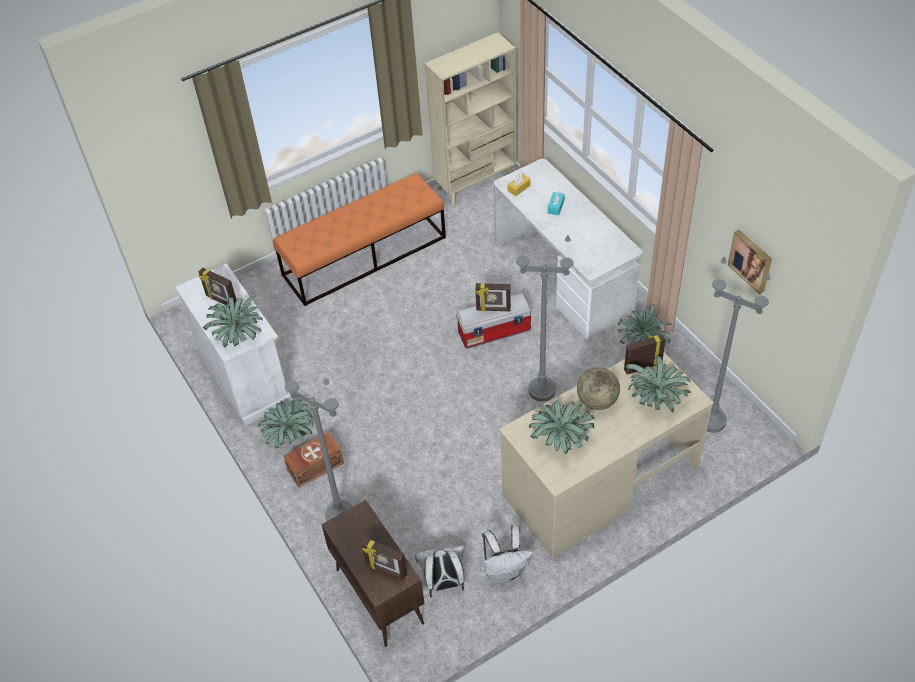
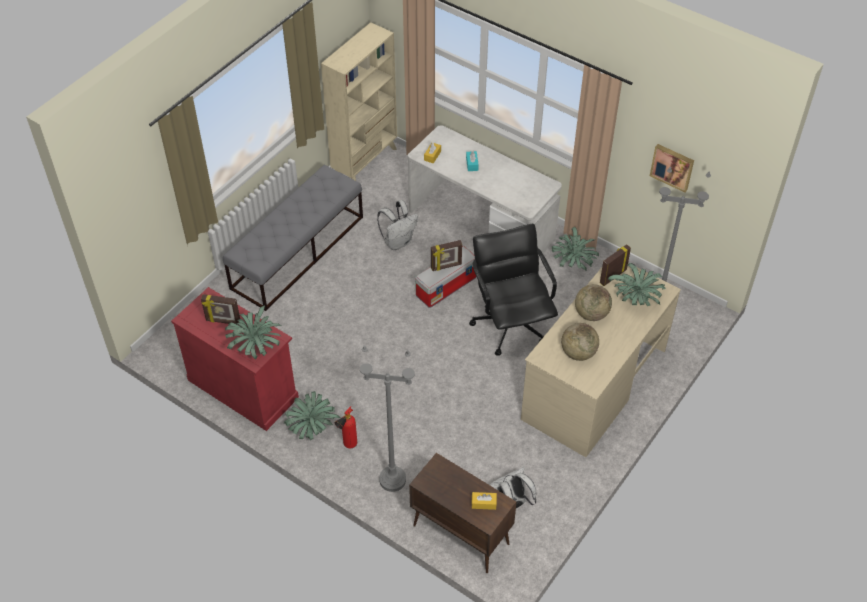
camera: 25 degrees left, 0 degrees up
(245, 376) = (243, 388): white cabinet -> red cabinet
(314, 466) = (348, 446): brown storage box -> fire extinguisher
(365, 256) = (298, 252): orange bench -> grey bench
(386, 570) = (484, 503): picture frame -> yellow tissue box
(505, 571) = (554, 480): white backpack -> white backpack (398, 242)
(542, 390) = (510, 324): grey floor lamp -> black office chair
(560, 439) = (578, 353): potted plant -> globe

